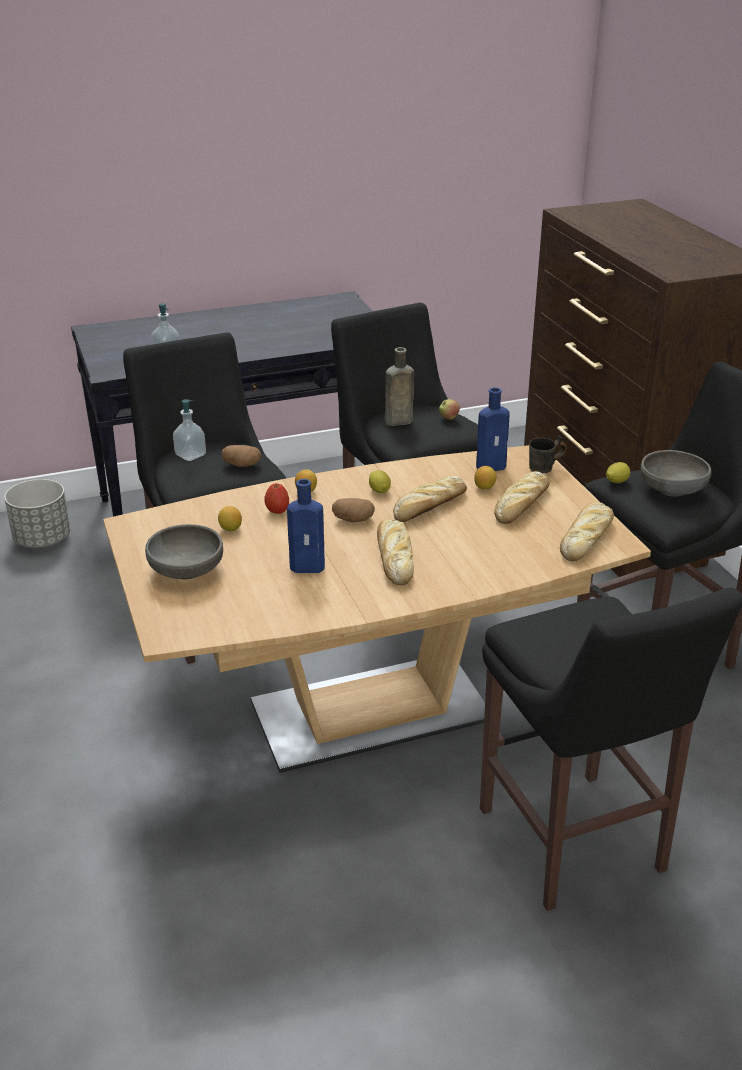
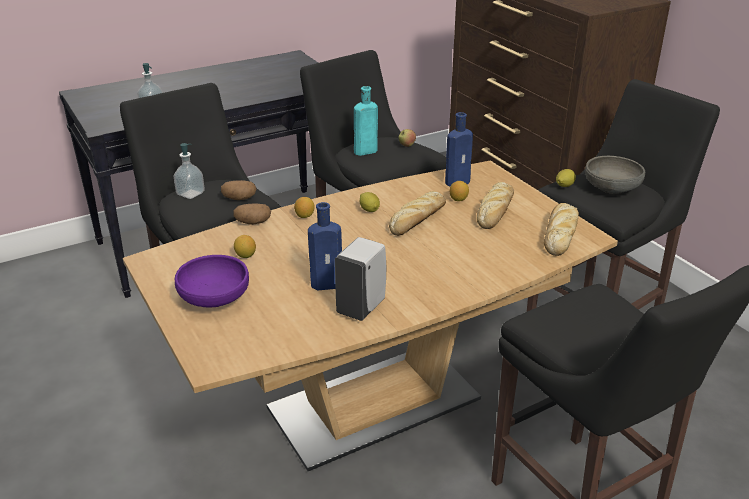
camera: 10 degrees left, 0 degrees up
(43, 539) = (49, 282): grey planter -> none
(186, 570) = (214, 298): grey bowl -> purple bowl
(277, 511) = (284, 236): apple -> none
(337, 595) = (362, 307): none -> white soap dispenser
(353, 520) = (354, 237): potato -> potato (253, 222)
(394, 557) = (402, 267): bread -> none
(396, 422) = (364, 152): brown bottle -> turquoise bottle
(546, 470) = (504, 180): grey mug -> none

